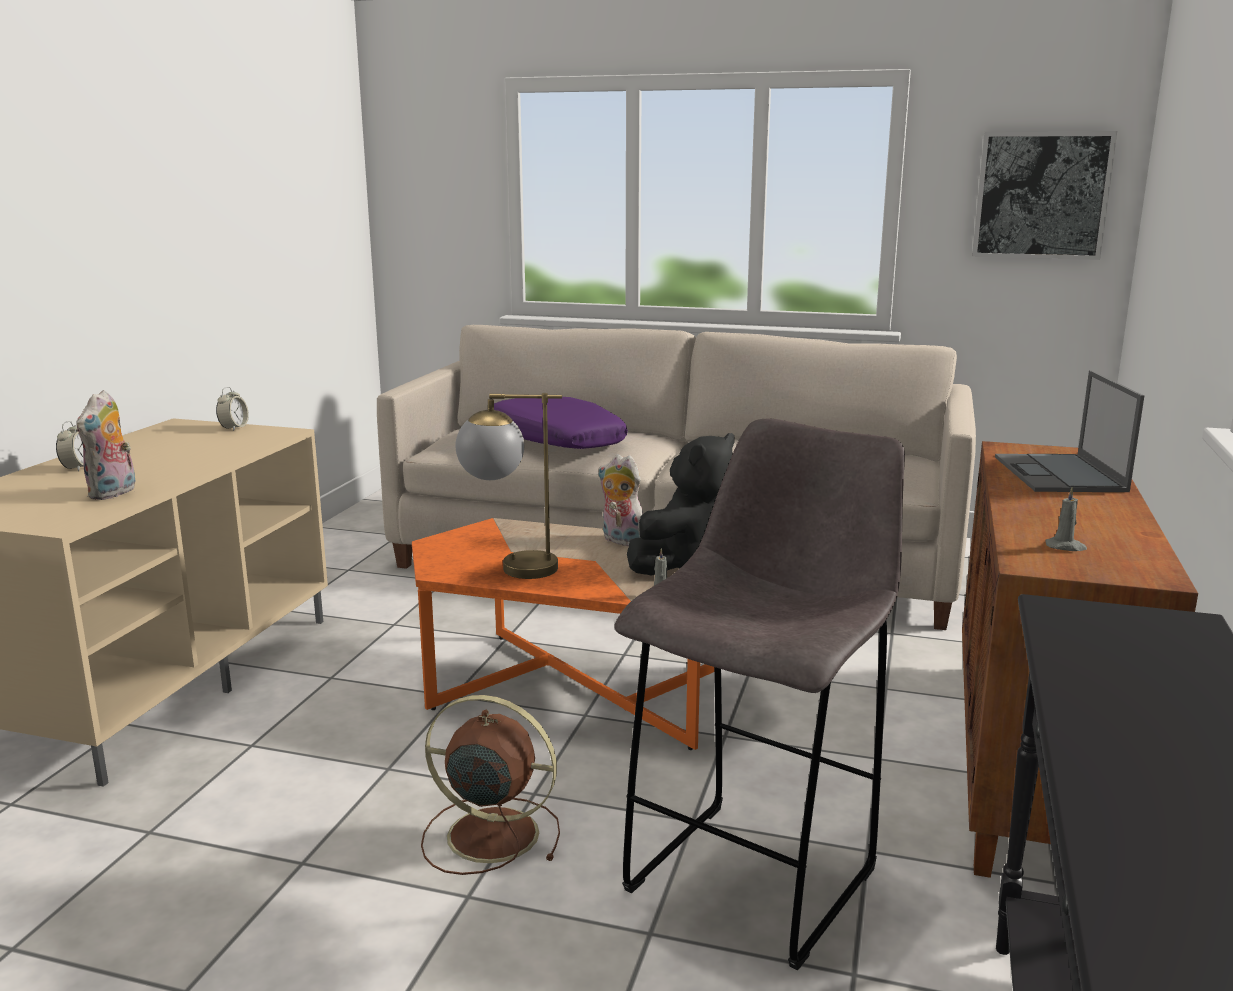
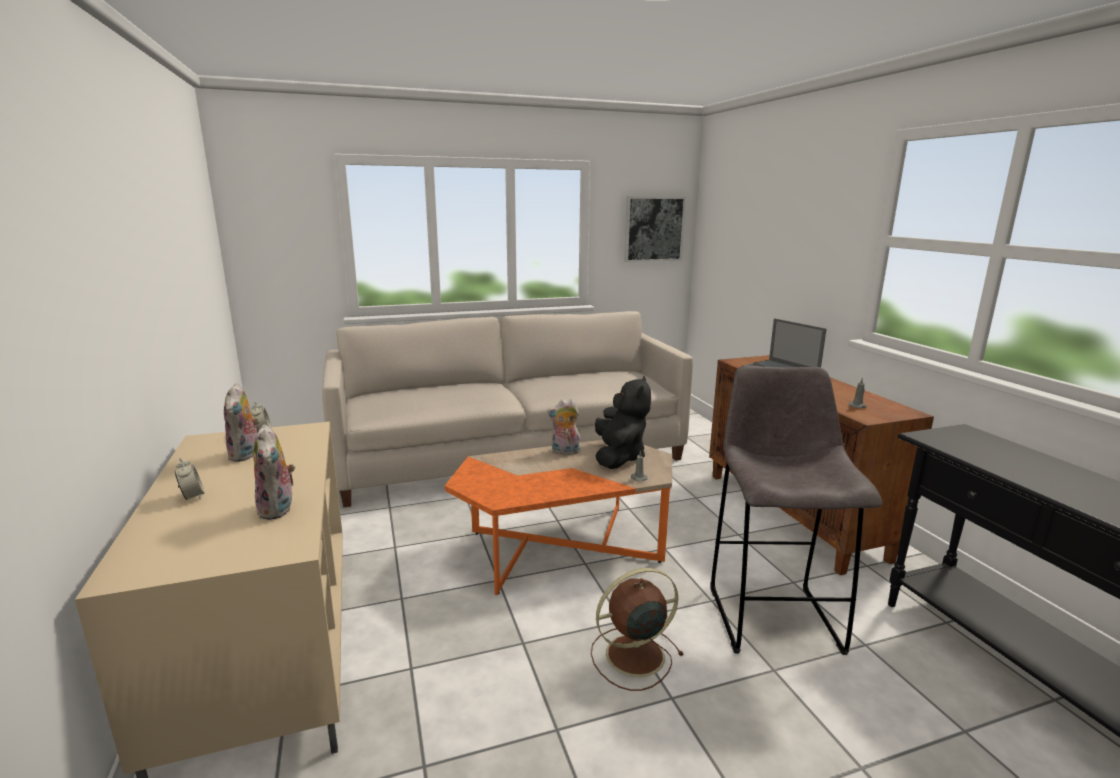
camera: 35 degrees left, 0 degrees up
(182, 444) = (246, 455): none -> plush toy
(509, 568) = (536, 486): table lamp -> none
(554, 440) = (445, 397): purple pillow -> none

